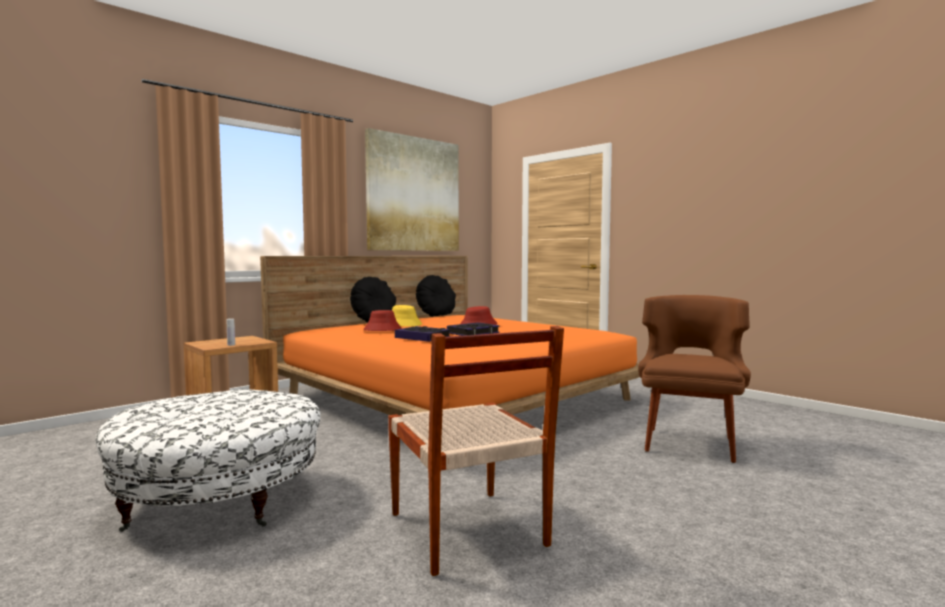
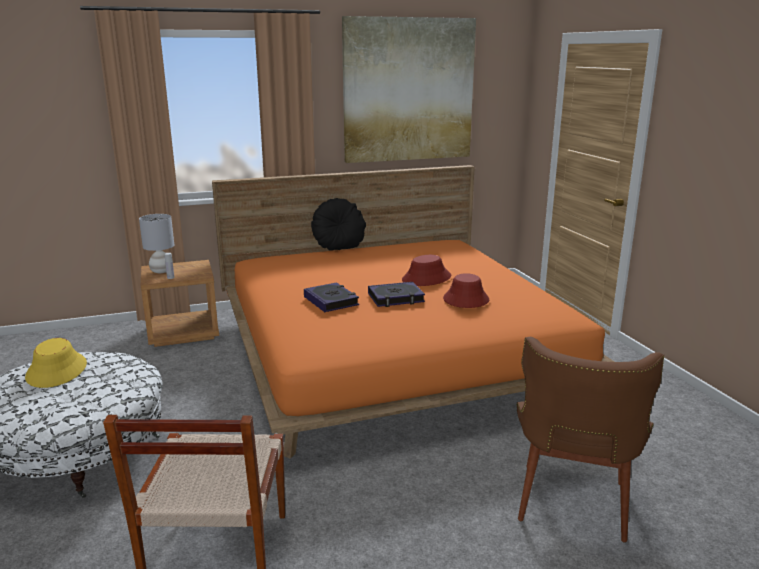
camera: 25 degrees right, 15 degrees up
(214, 343) = (162, 271): none -> grey table lamp
(382, 330) = (316, 274): red hat -> red hat (465, 299)
(403, 324) = (355, 261): yellow hat -> yellow hat (57, 370)
(435, 315) = (422, 240): black pillow -> none
(689, 445) = (572, 501): brown chair -> brown chair turned 150 degrees clockwise

